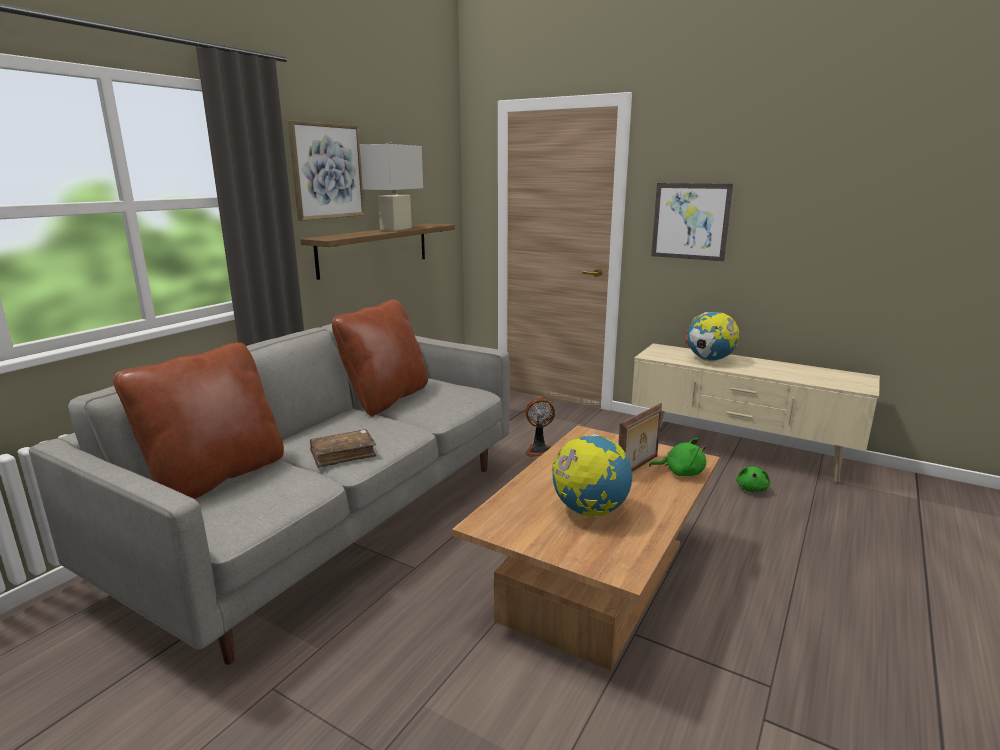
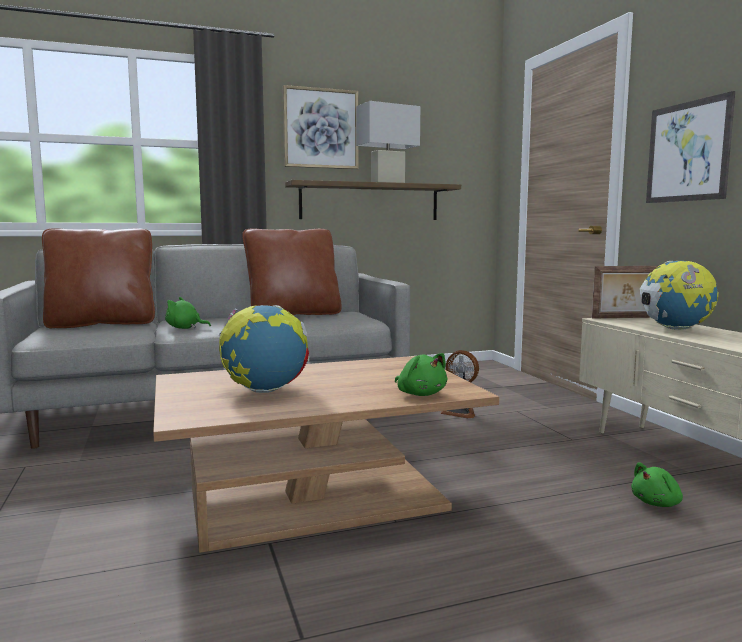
camera: 40 degrees right, 10 degrees down
(343, 455) = (185, 328): brown book -> green plush toy
(638, 468) = (387, 383): picture frame -> picture frame (623, 318)

